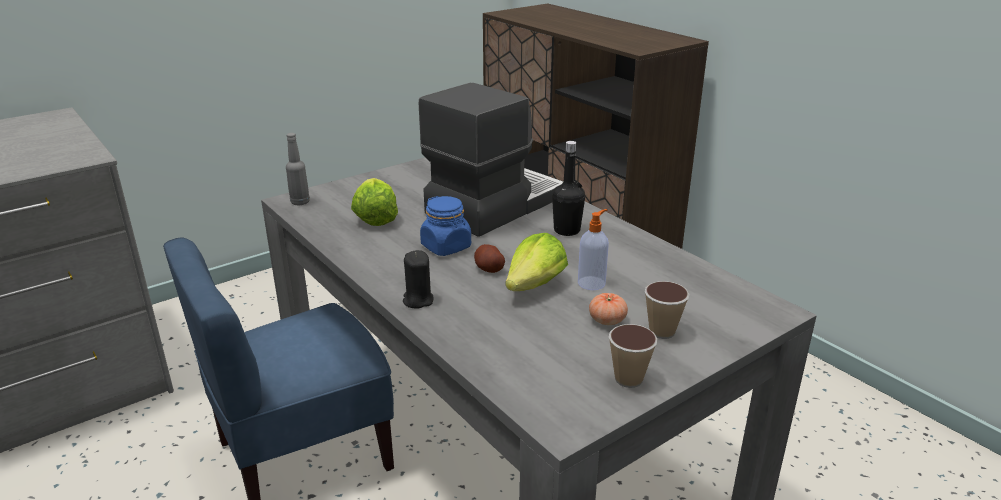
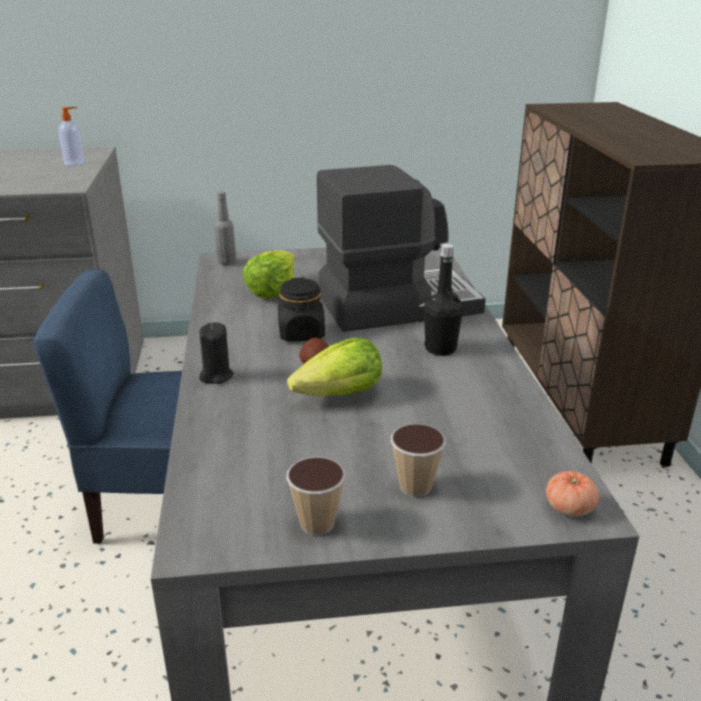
camera: 30 degrees right, 0 degrees up
(446, 247) = (301, 333): blue jar -> black jar
(592, 283) = (402, 410): soap dispenser -> soap dispenser (75, 162)
(607, 320) = (370, 454): tomato -> tomato (569, 508)

